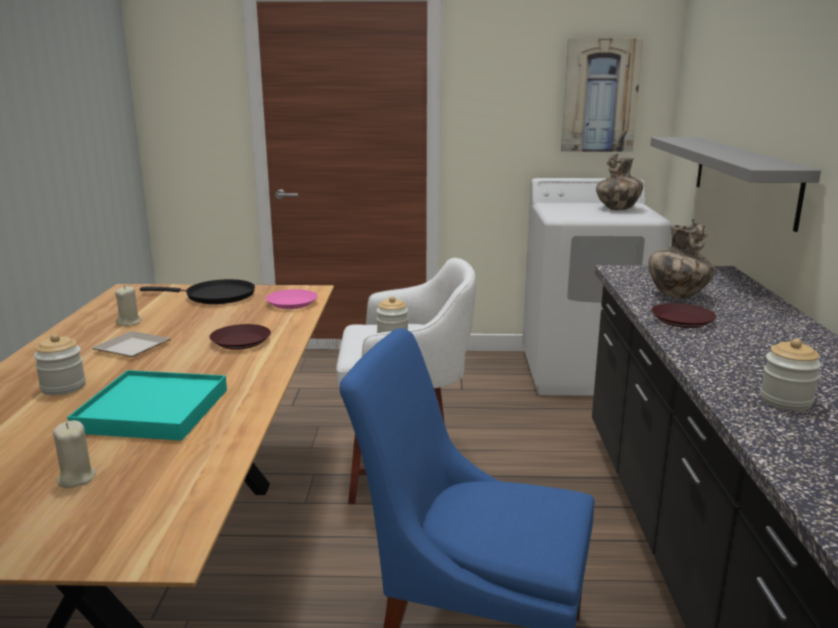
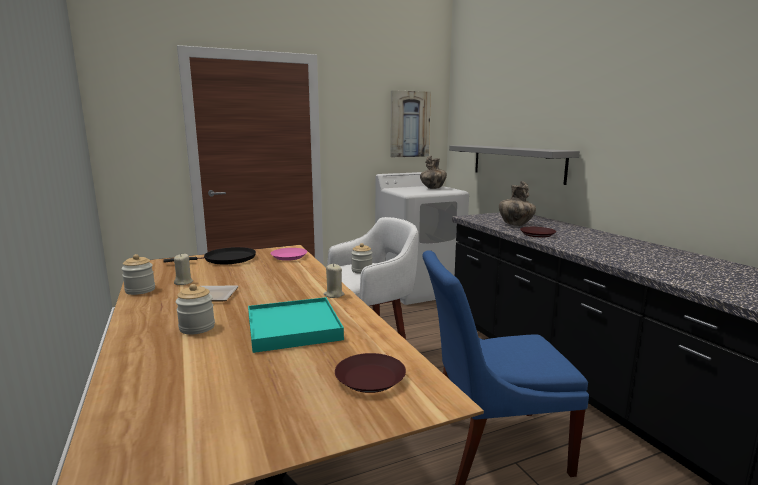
camera: 25 degrees left, 5 degrees down
(76, 478) = (305, 377): beige candle -> beige candle (334, 295)
(241, 342) = (290, 281): brown plate -> brown plate (371, 378)
(785, 401) = (637, 259): jar -> jar (140, 290)

